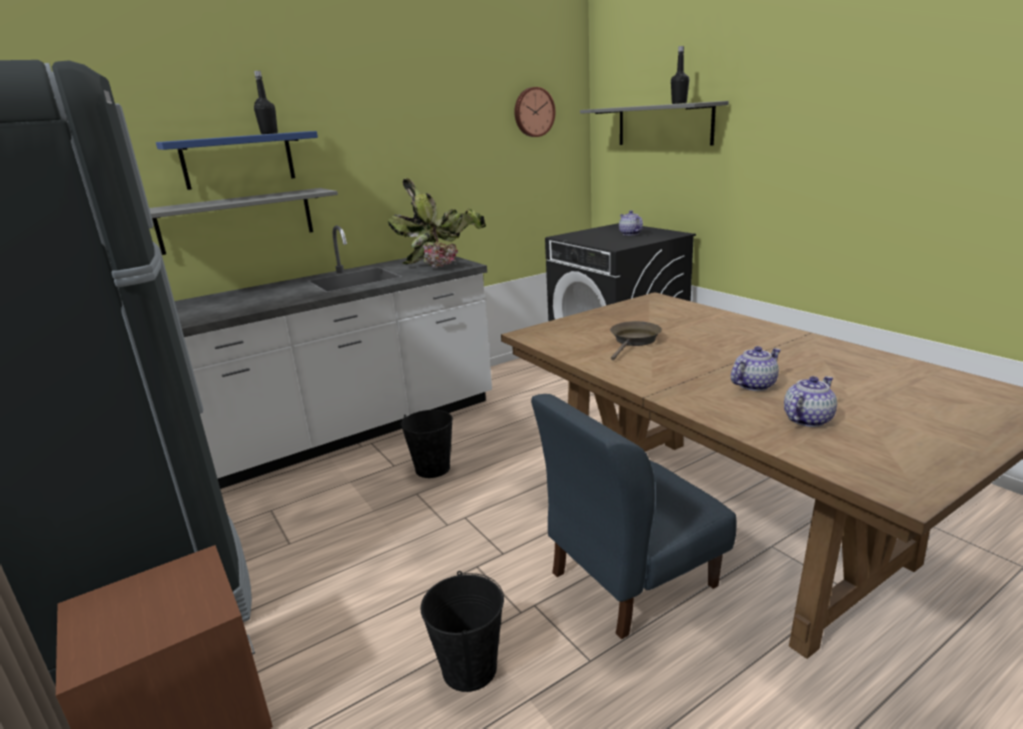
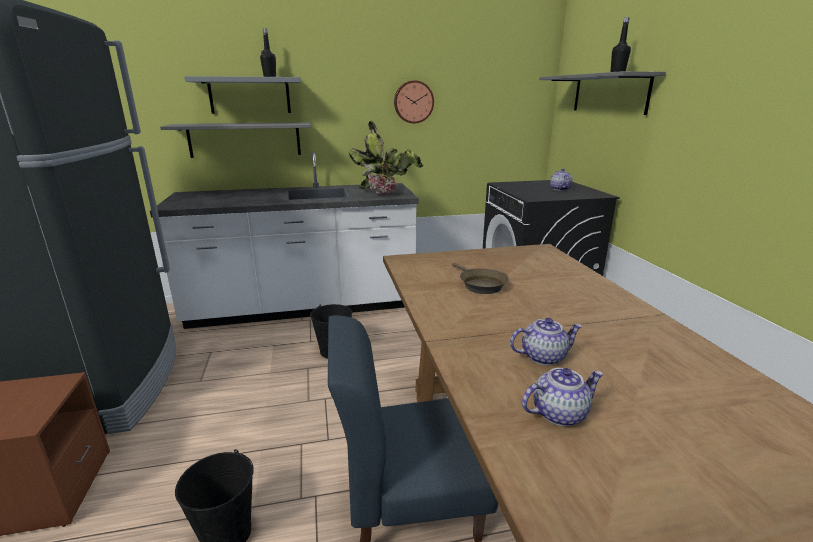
camera: 20 degrees right, 0 degrees up
(238, 160) = (249, 95): blue shelf -> grey shelf
(533, 112) = (501, 77): wall clock -> wall clock (413, 102)
(634, 341) = (480, 285): brown frying pan -> brown frying pan turned 105 degrees clockwise

